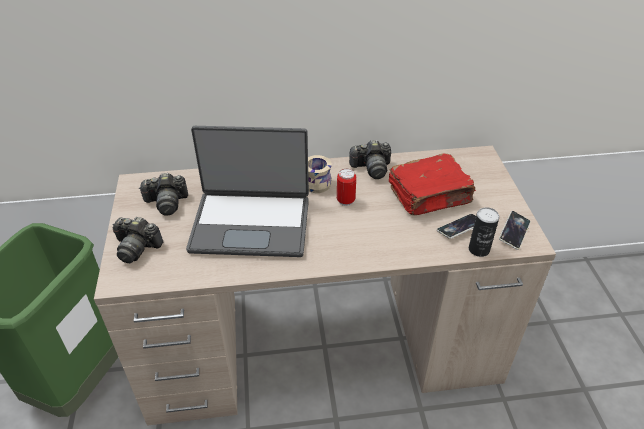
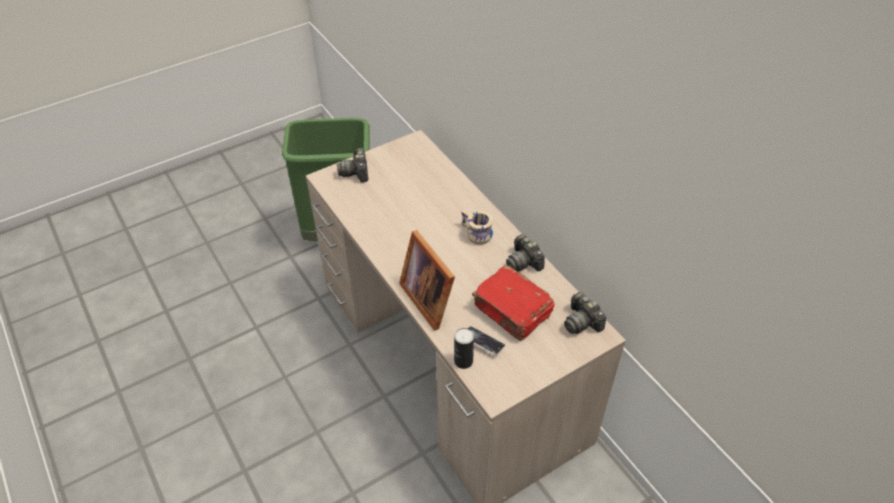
camera: 65 degrees right, 5 degrees up
(167, 203) = (406, 165): camera -> camera (582, 322)
(251, 223) = (411, 216): laptop -> none
(345, 201) = (470, 259): can -> none
(381, 247) = (430, 298): none -> picture frame
(514, 232) = (501, 382): phone -> none

